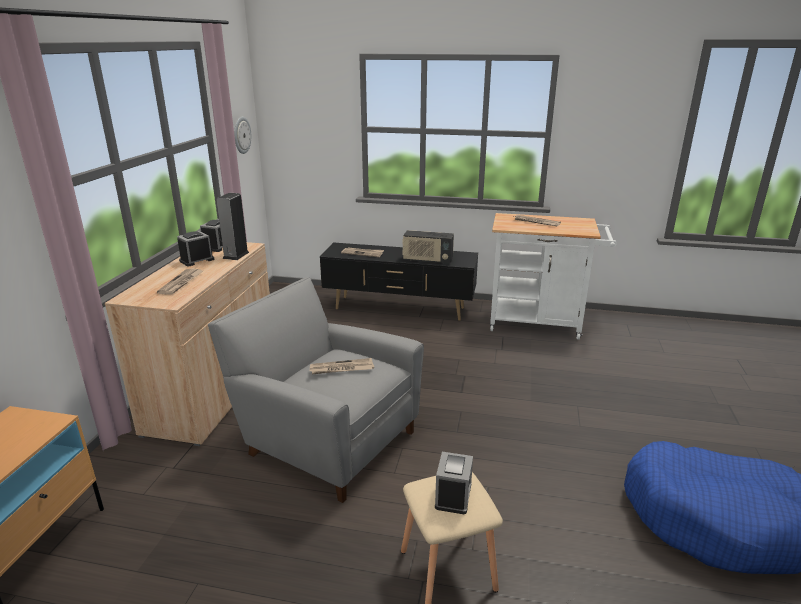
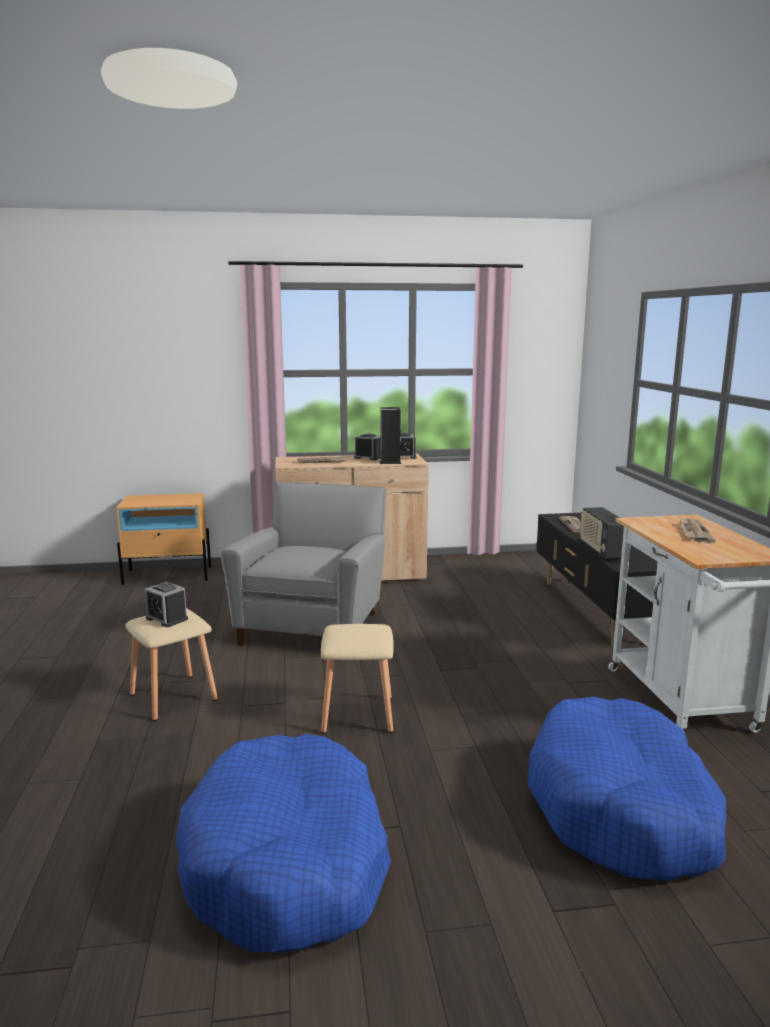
camera: 70 degrees right, 10 degrees down
(241, 135) = (541, 377): wall clock -> none
(341, 369) = (305, 551): newspaper -> none
(453, 496) = (167, 619): alarm clock -> alarm clock turned 45 degrees clockwise
(520, 447) = (359, 714): none -> beige stool
(647, 377) = (622, 808): none -> blue dog bed

